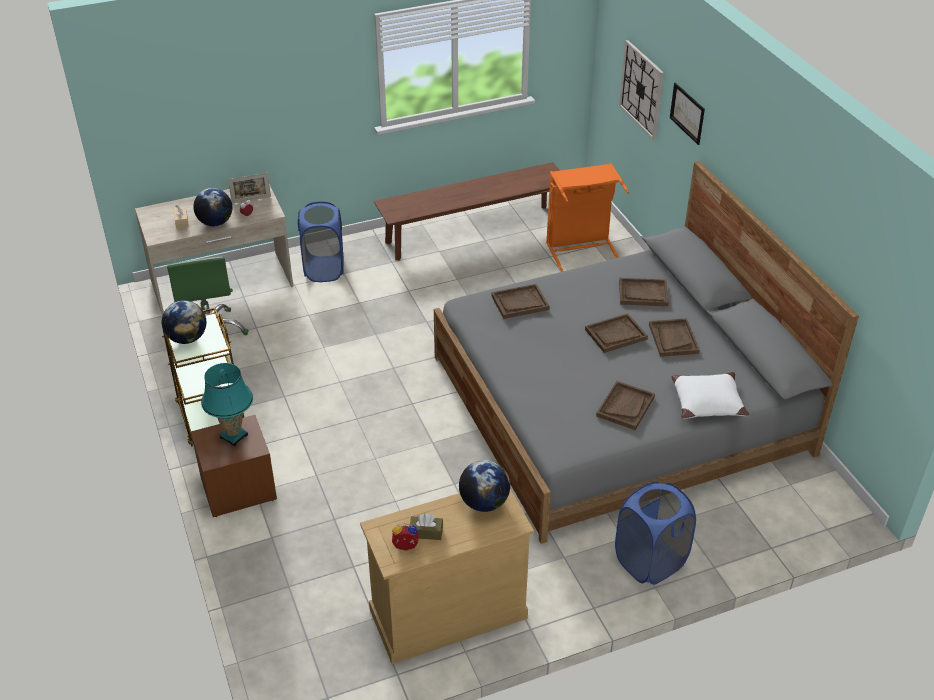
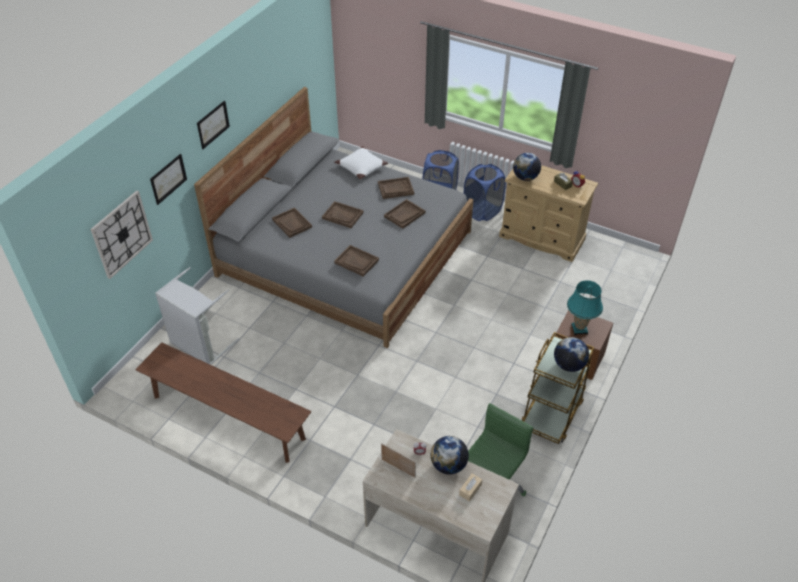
camera: 130 degrees left, 5 degrees up
(324, 269) = (357, 475): blue laundry basket -> blue laundry basket (482, 211)
(581, 249) = (199, 346): orange laundry basket -> grey laundry basket
(673, 339) = (322, 196): brown tray -> brown tray (404, 215)
(742, 140) = (213, 124): none -> picture

